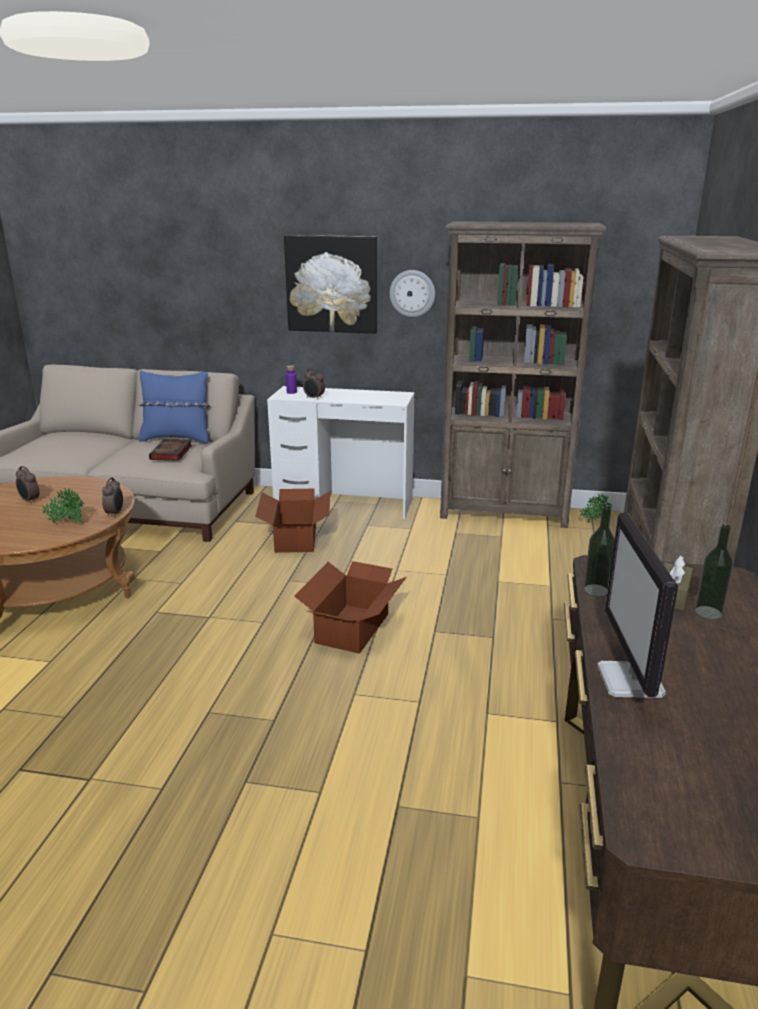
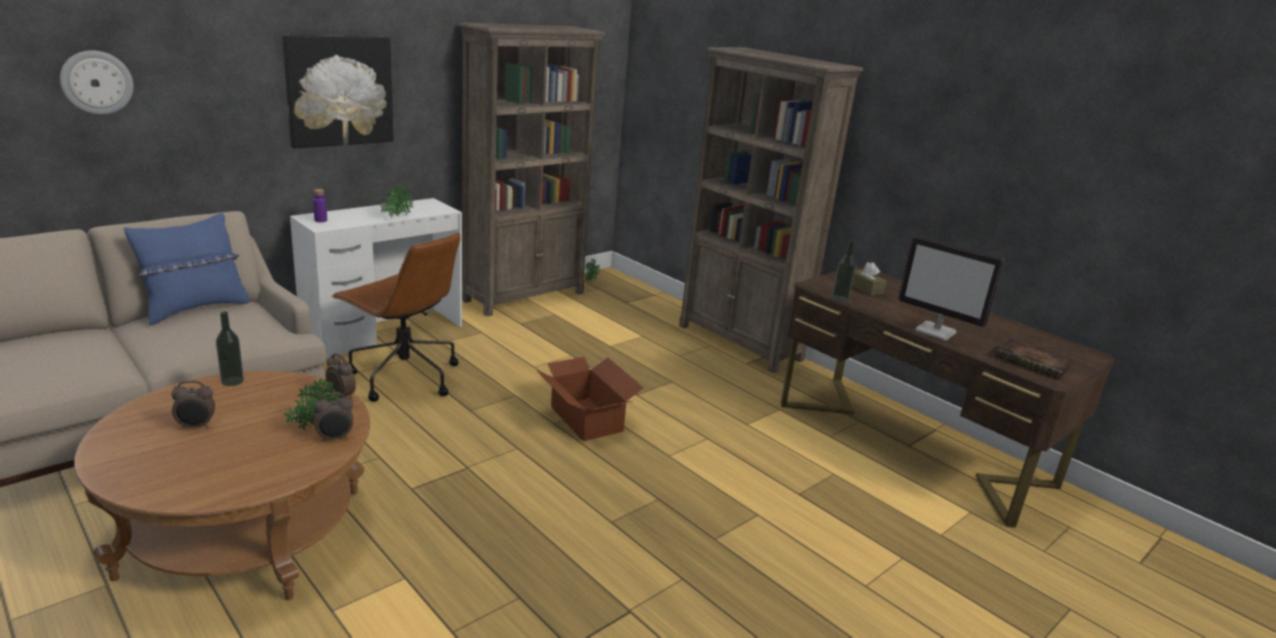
camera: 55 degrees left, 0 degrees up
(171, 453) = (236, 324): book -> book (1034, 363)
(295, 539) = (403, 377): cardboard box -> brown office chair
(314, 398) = (361, 222): alarm clock -> alarm clock (335, 438)
(345, 400) = (396, 217): none -> potted plant
(412, 293) = (423, 96): wall clock -> wall clock (97, 82)
(708, 612) = (890, 291): bottle -> bottle (232, 381)

